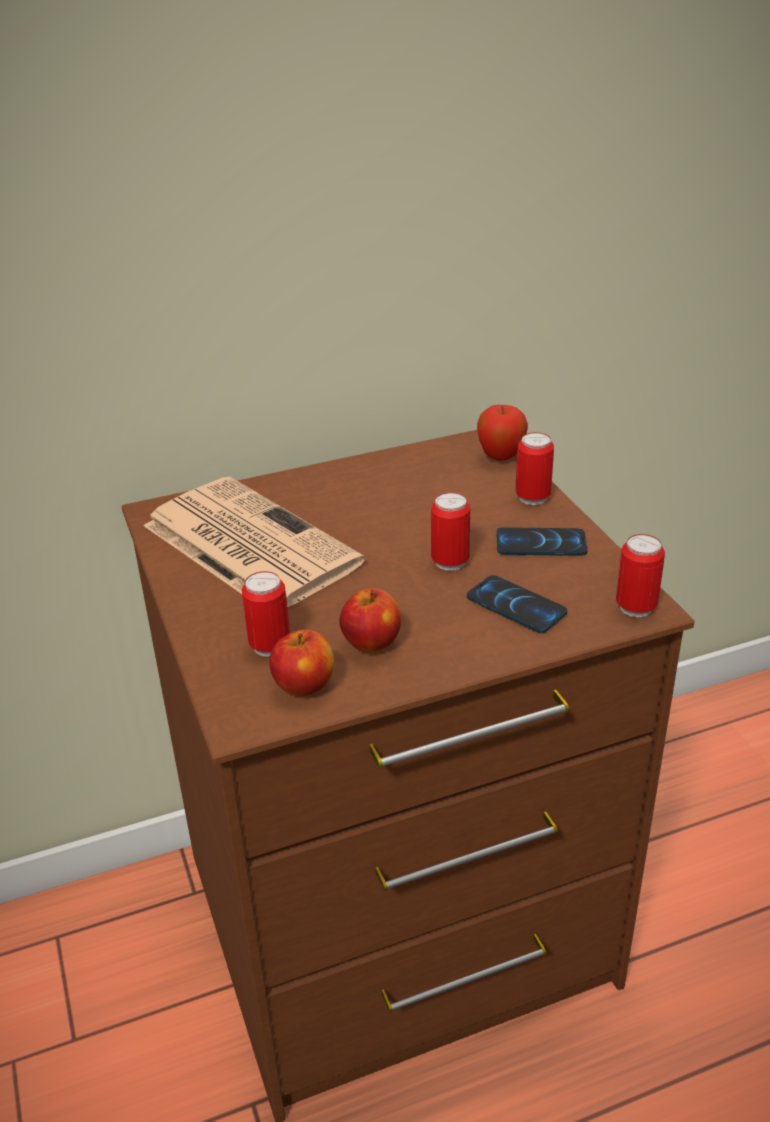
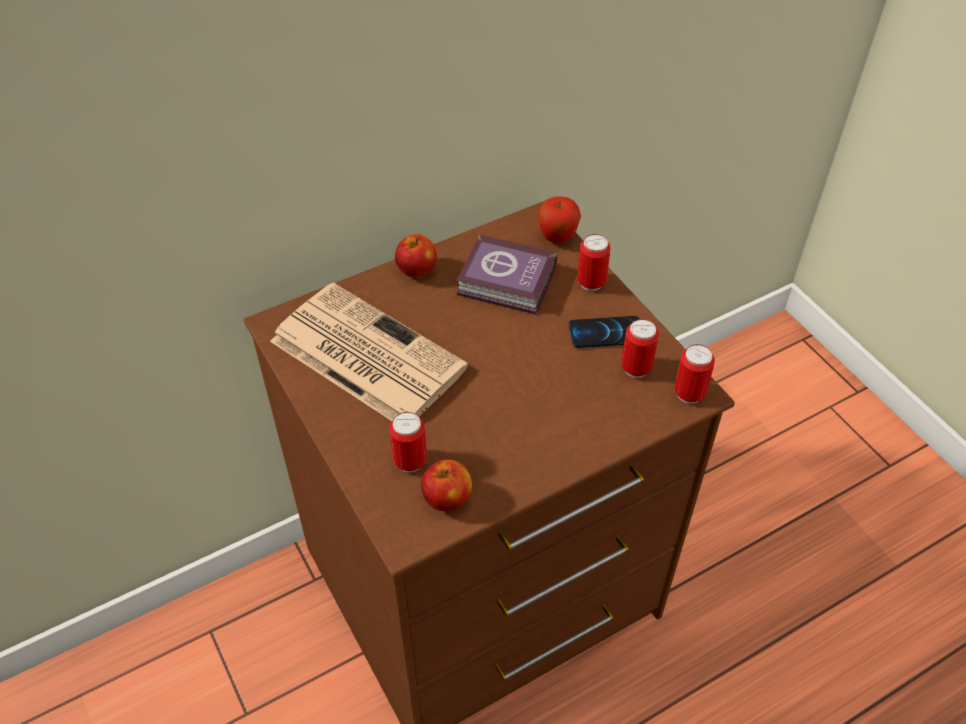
camera: 10 degrees left, 15 degrees up
(371, 643) = (490, 450): apple -> apple (416, 270)
(433, 492) = (508, 283): none -> book
(450, 562) = (536, 359): can -> can (636, 368)
(516, 606) = (596, 401): phone -> none

